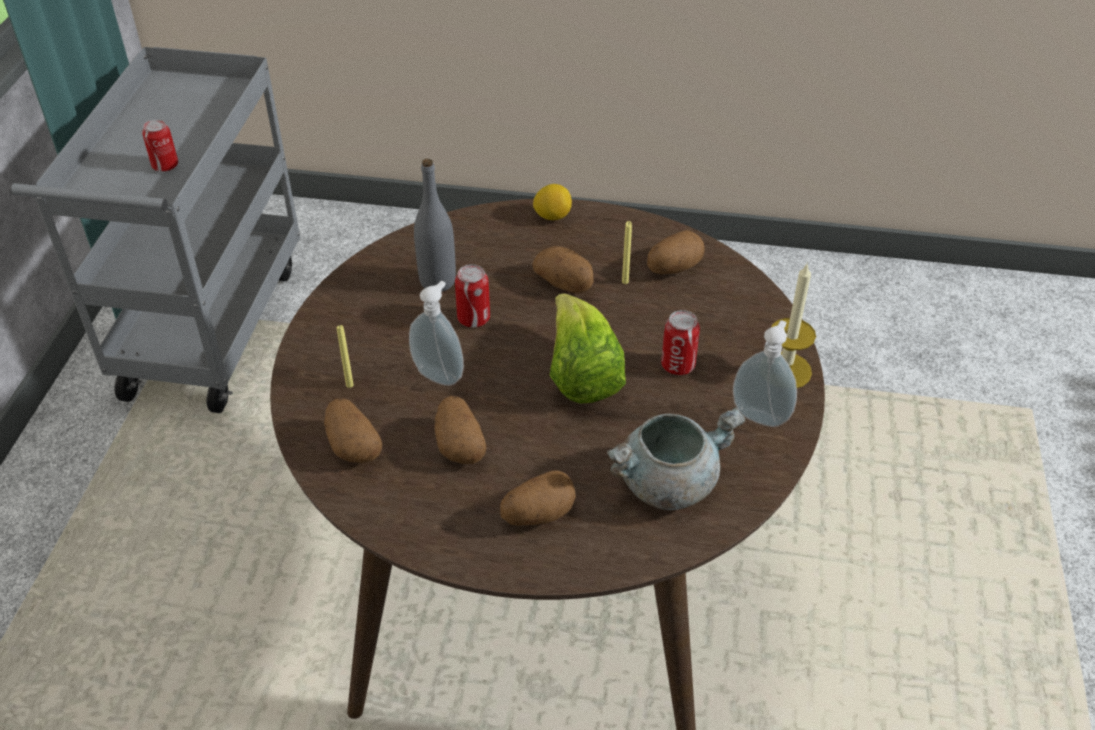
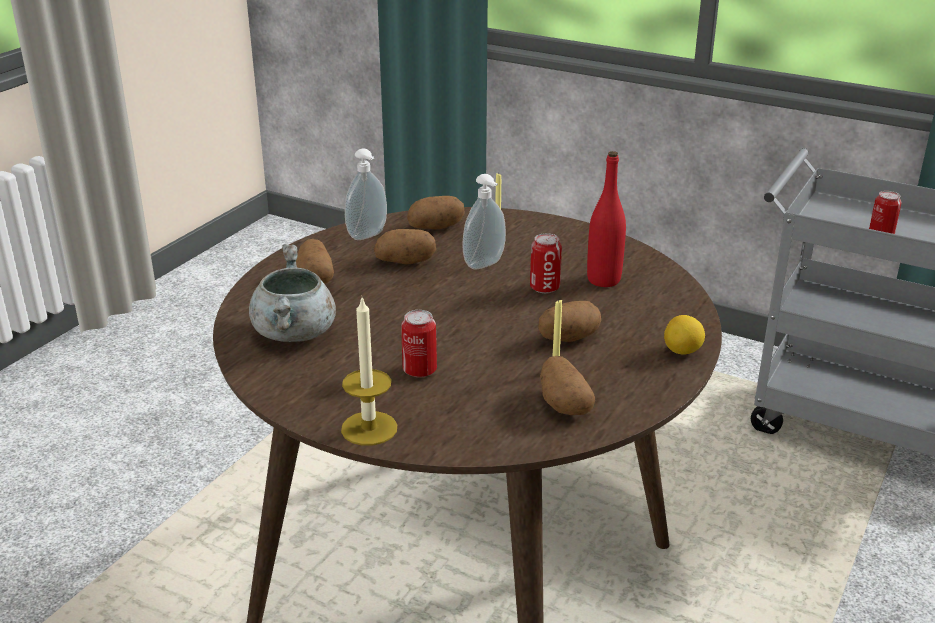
camera: 110 degrees right, 15 degrees down
(437, 281) = (603, 280): grey bottle -> red bottle
(581, 374) = (442, 322): lettuce -> none
(761, 415) = (325, 397): soap dispenser -> soap dispenser (368, 236)

